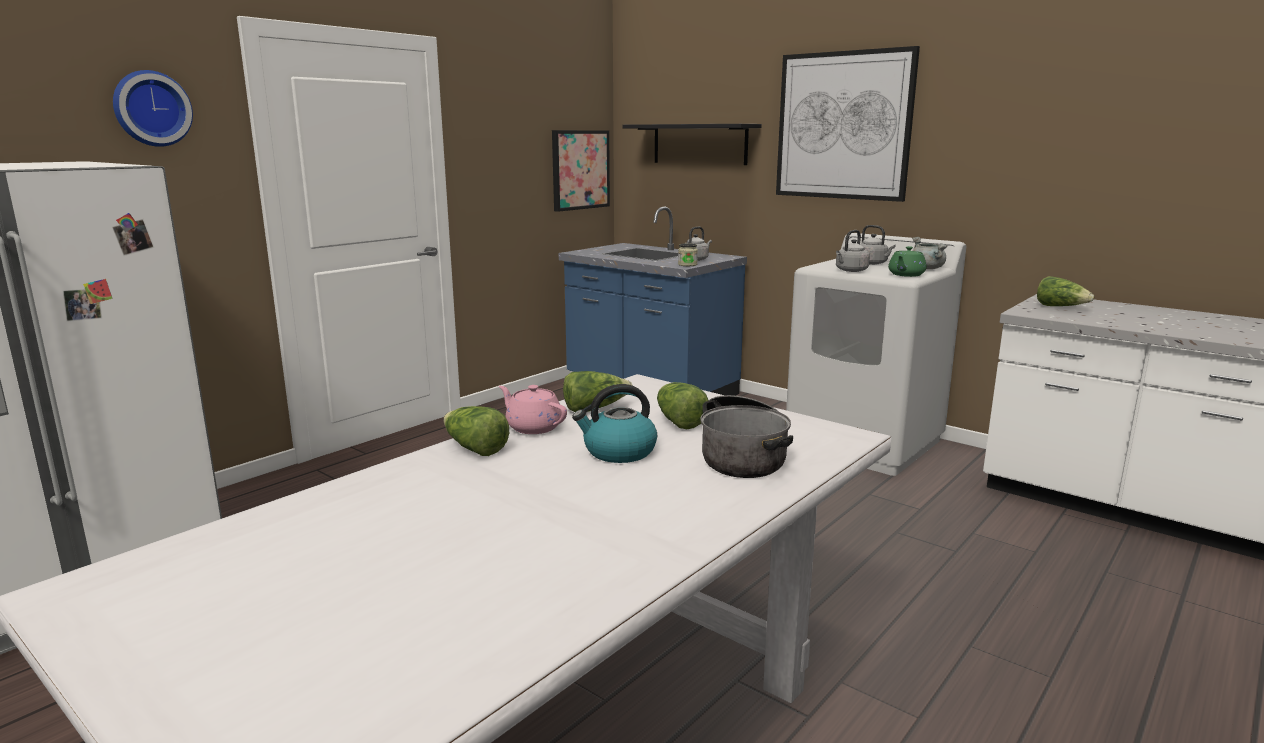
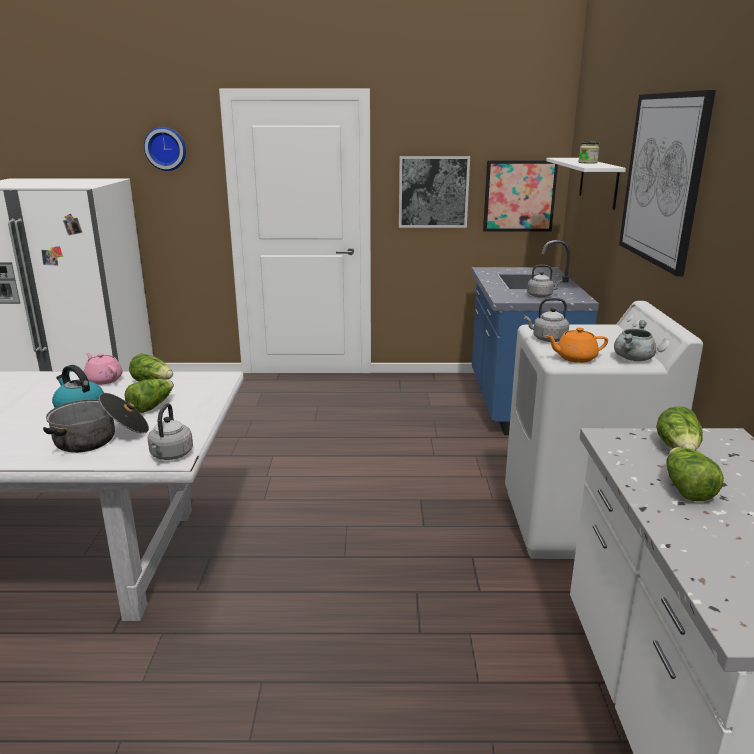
camera: 50 degrees right, 5 degrees up
(475, 449) = (57, 380): lettuce -> lettuce (686, 488)
(507, 168) = (433, 192): none -> picture
(533, 427) = (104, 380): pink teapot -> pink teapot turned 45 degrees counterclockwise
(687, 265) = (512, 299): jar -> jar (587, 162)
(699, 144) = (598, 182): black shelf -> white shelf
(873, 263) = (608, 338): grey kettle -> grey kettle (171, 455)
(906, 275) = (575, 358): green teapot -> orange teapot

